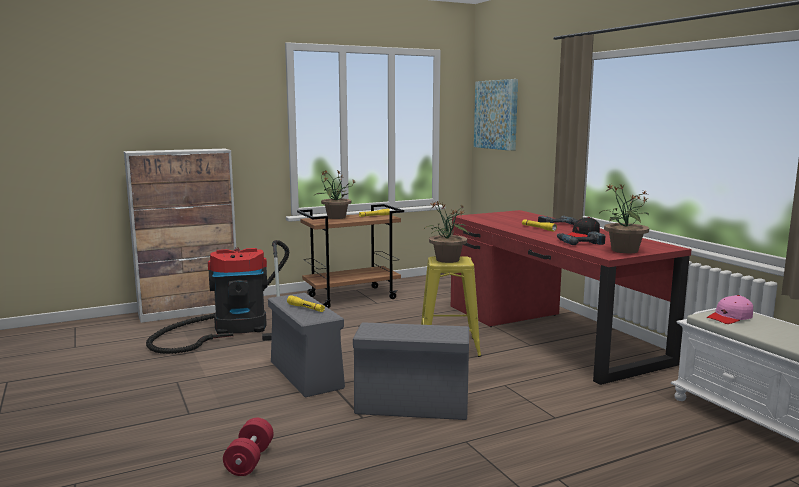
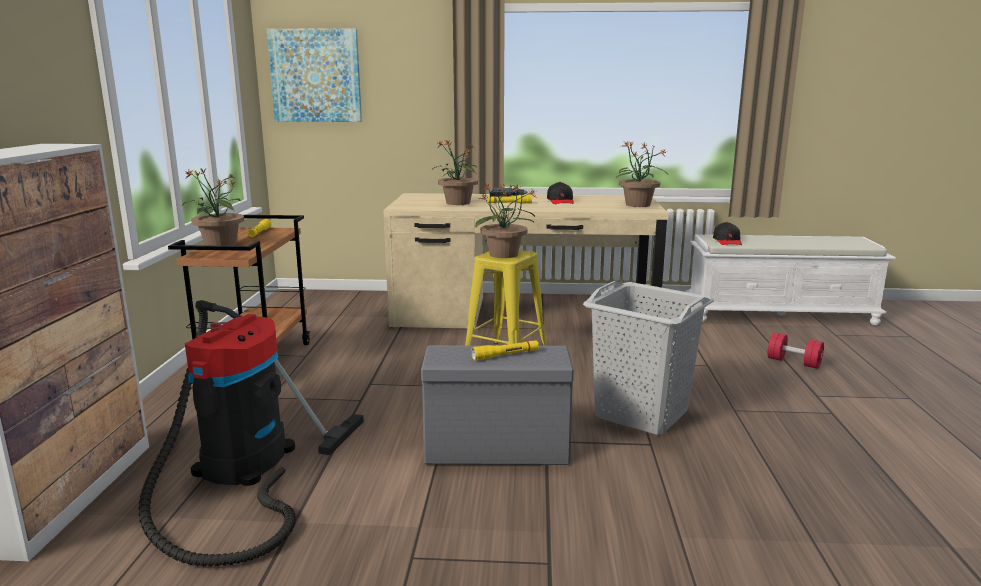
camera: 60 degrees left, 5 degrees up
(249, 460) = (724, 536): red dumbbell -> red dumbbell (793, 362)
(410, 406) = (641, 414): grey storage box -> grey laundry basket
(510, 221) = (457, 203): none -> potted plant
(550, 333) = (523, 314): red desk -> beige desk
(580, 242) = (591, 206): power drill -> none
(730, 318) = (727, 241): pink cap -> black cap

